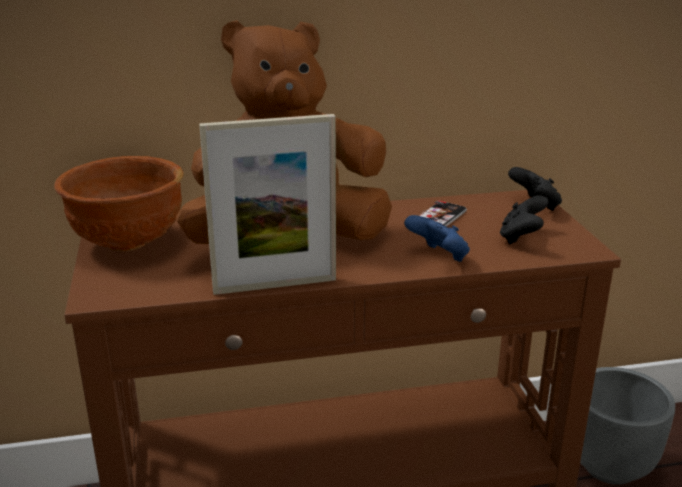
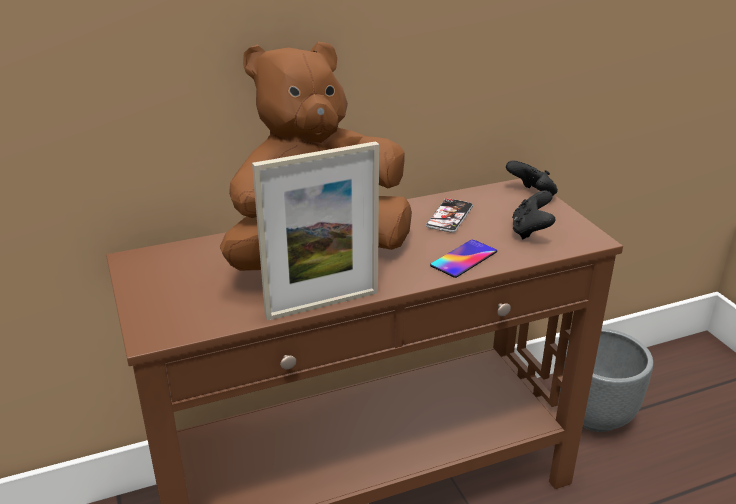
camera: 10 degrees left, 5 degrees up
(127, 242) = (159, 270): brown bowl -> none
(439, 257) = (464, 259): blue game controller -> phone

